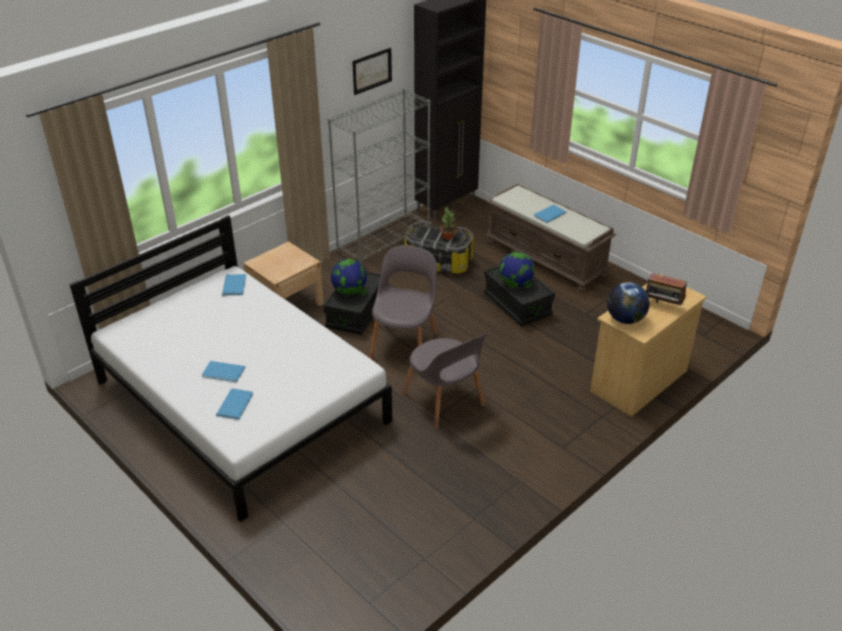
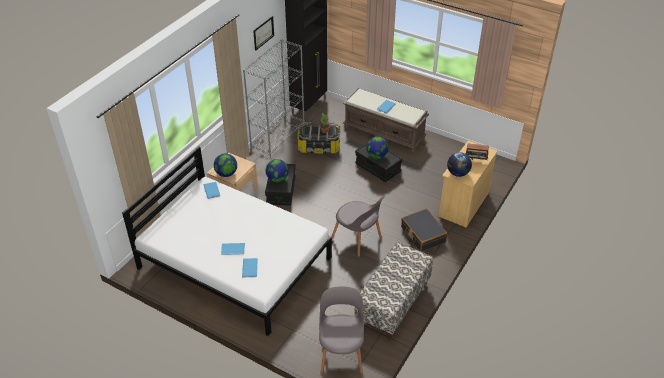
camera: 15 degrees left, 5 degrees up
(270, 268) = (226, 174): none -> globe
(404, 343) = (319, 206): grey chair -> grey chair (341, 353)
(463, 514) = (393, 304): none -> bench
(553, 415) = (422, 235): none -> black suitcase

